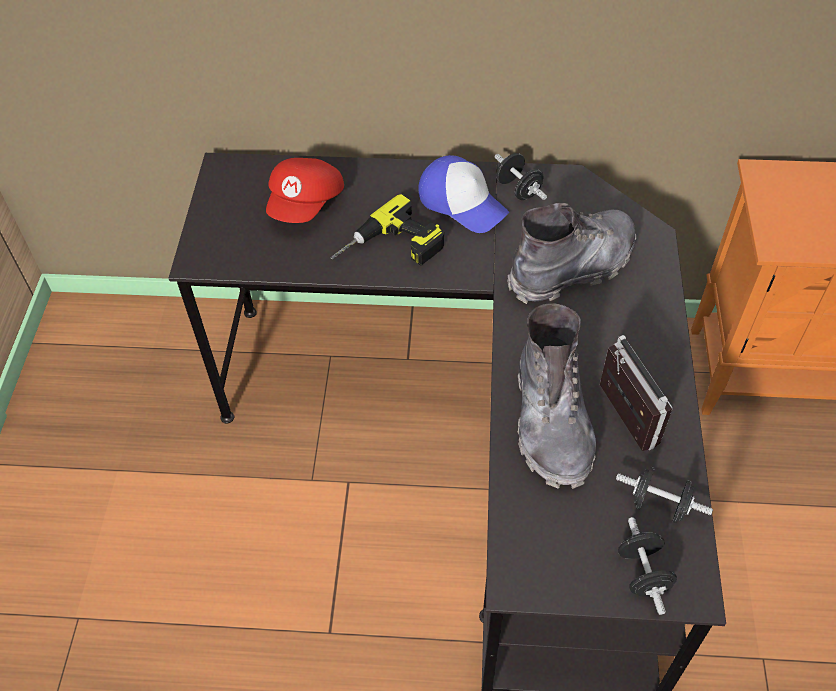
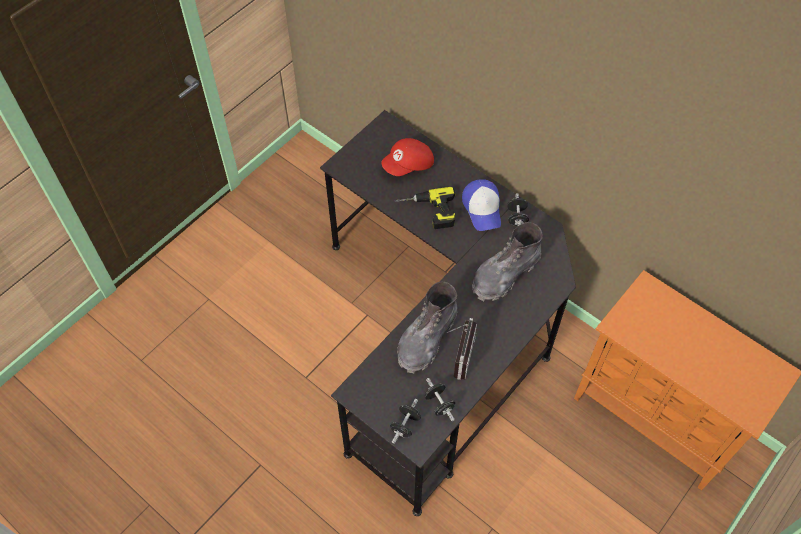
camera: 35 degrees right, 5 degrees up
(573, 268) = (504, 274): grey boot -> grey boot turned 135 degrees clockwise

